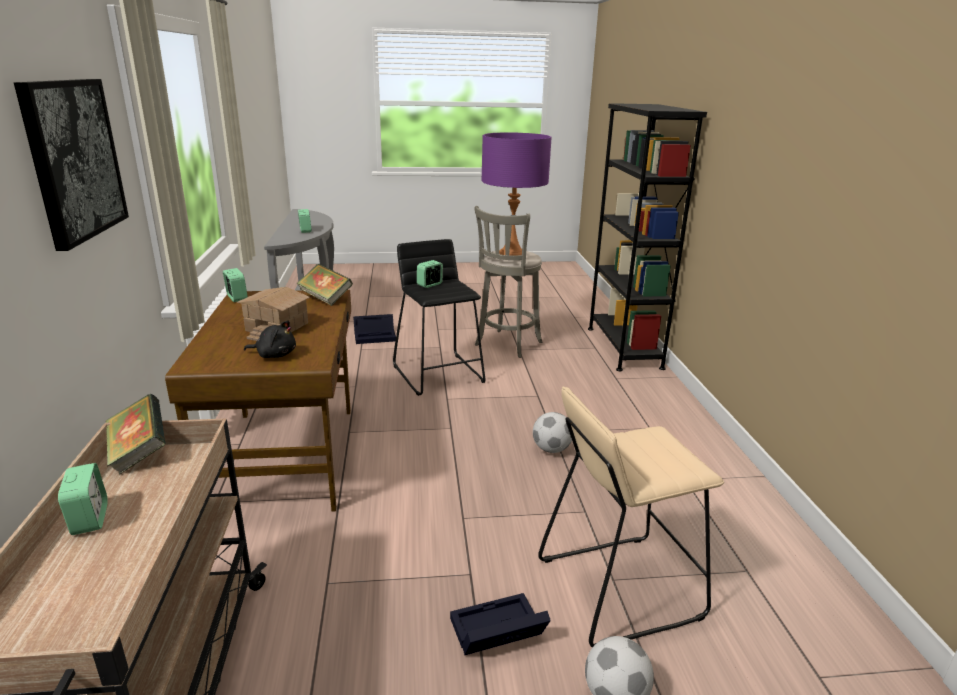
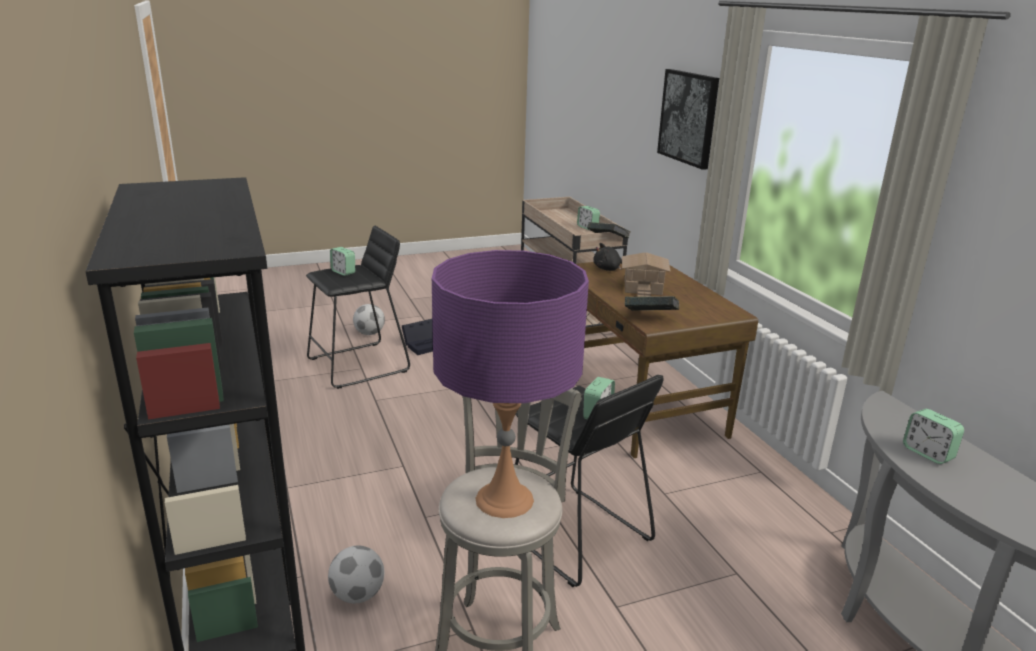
camera: 165 degrees right, 0 degrees up
(237, 298) = (731, 309): alarm clock -> alarm clock (343, 272)
(376, 336) = (751, 618): black storage box -> none
(551, 449) = (403, 446): football -> football (357, 595)
(618, 587) = (358, 365): beige stool -> black stool

